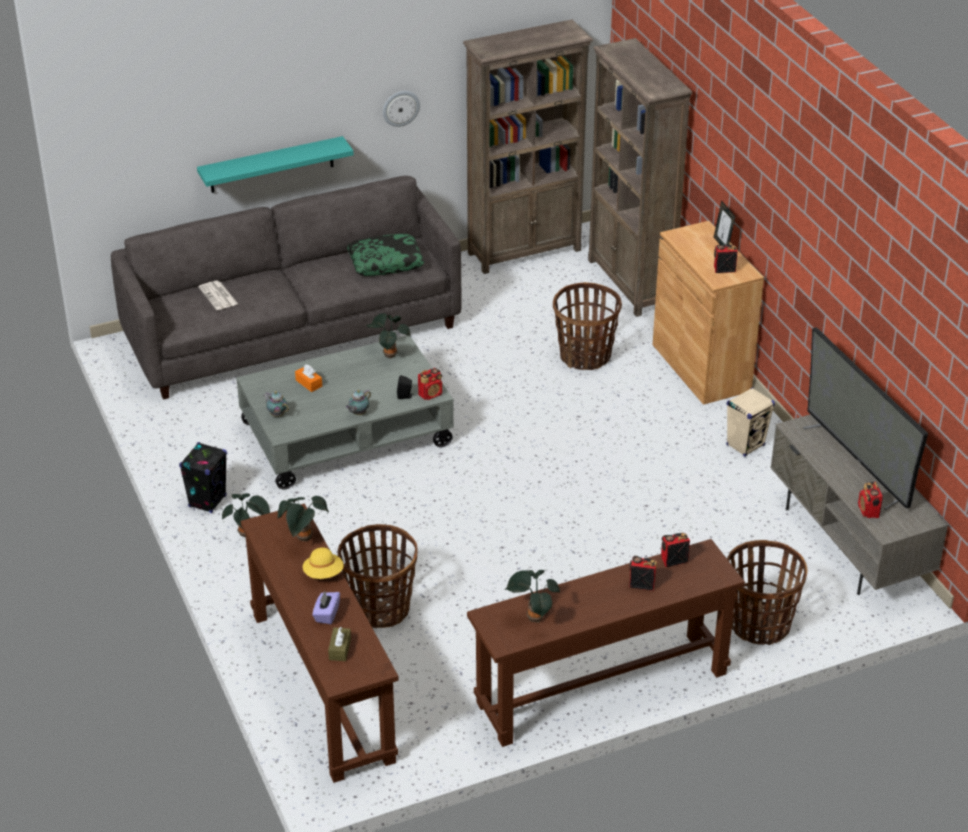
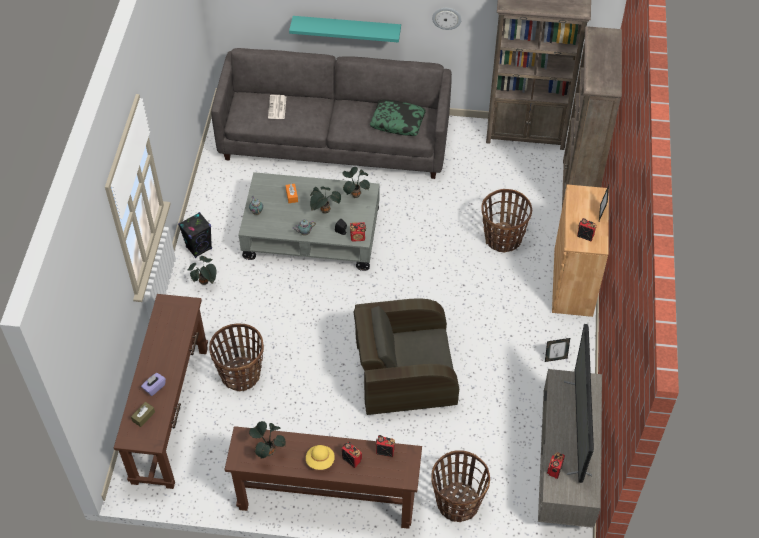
camera: 30 degrees right, 15 degrees up
(304, 538) = (182, 324): potted plant -> potted plant (324, 211)
(323, 573) = (174, 356): yellow hat -> yellow hat (320, 461)
(585, 528) = (404, 374): none -> brown armchair
(745, 445) = (555, 358): beige speaker -> picture frame

